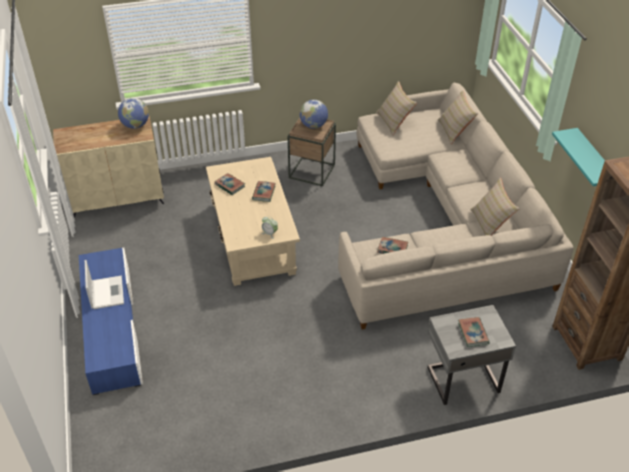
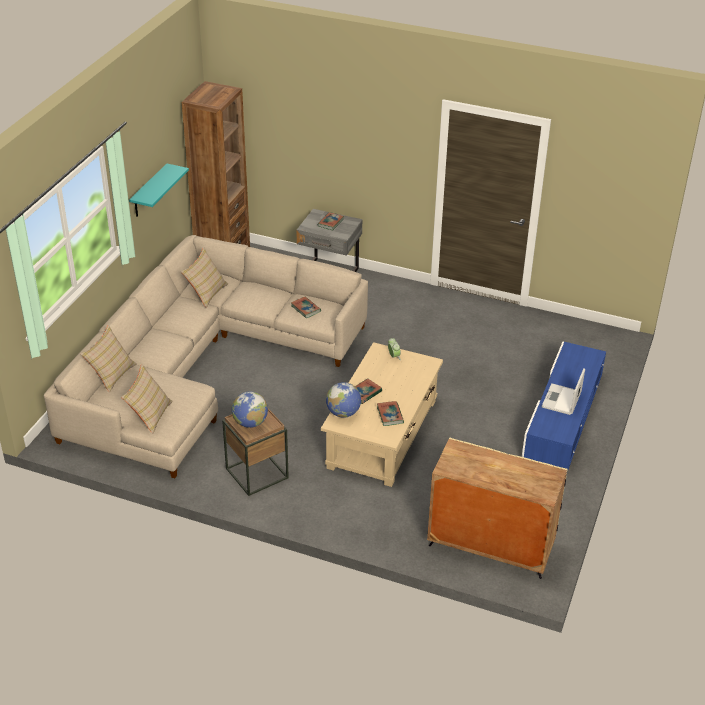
camera: 145 degrees left, 5 degrees down
(135, 125) = (456, 465): globe -> globe (343, 413)

